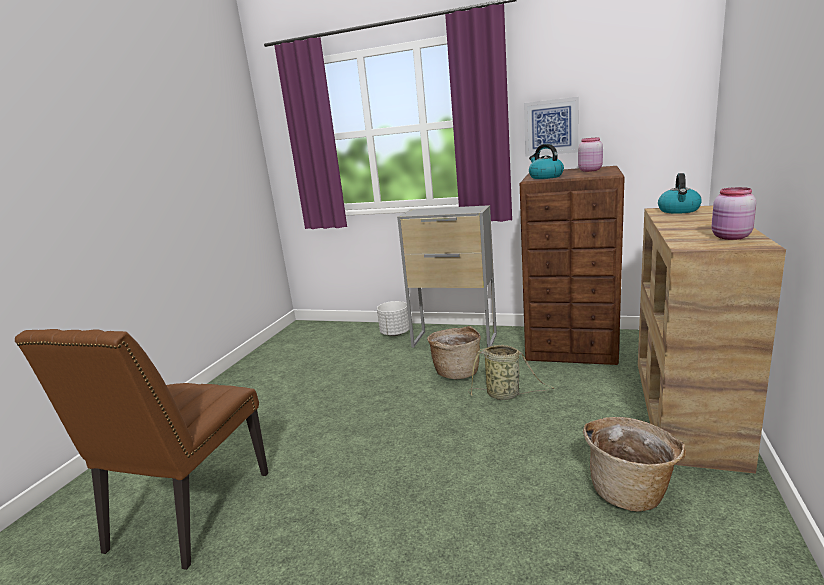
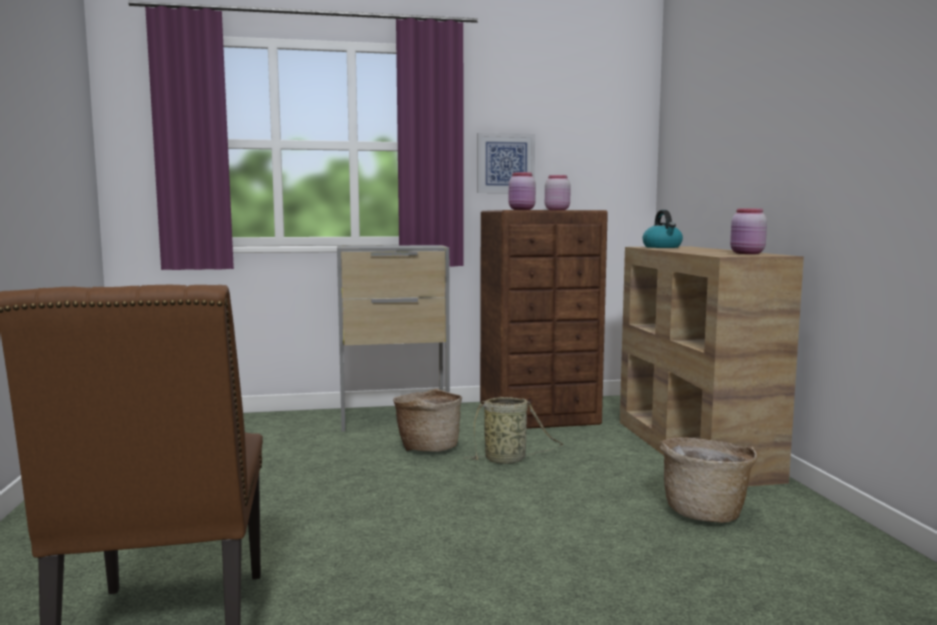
camera: 30 degrees left, 10 degrees down
(395, 333) = (303, 420): white planter -> none
(545, 177) = (522, 209): kettle -> pink jar

